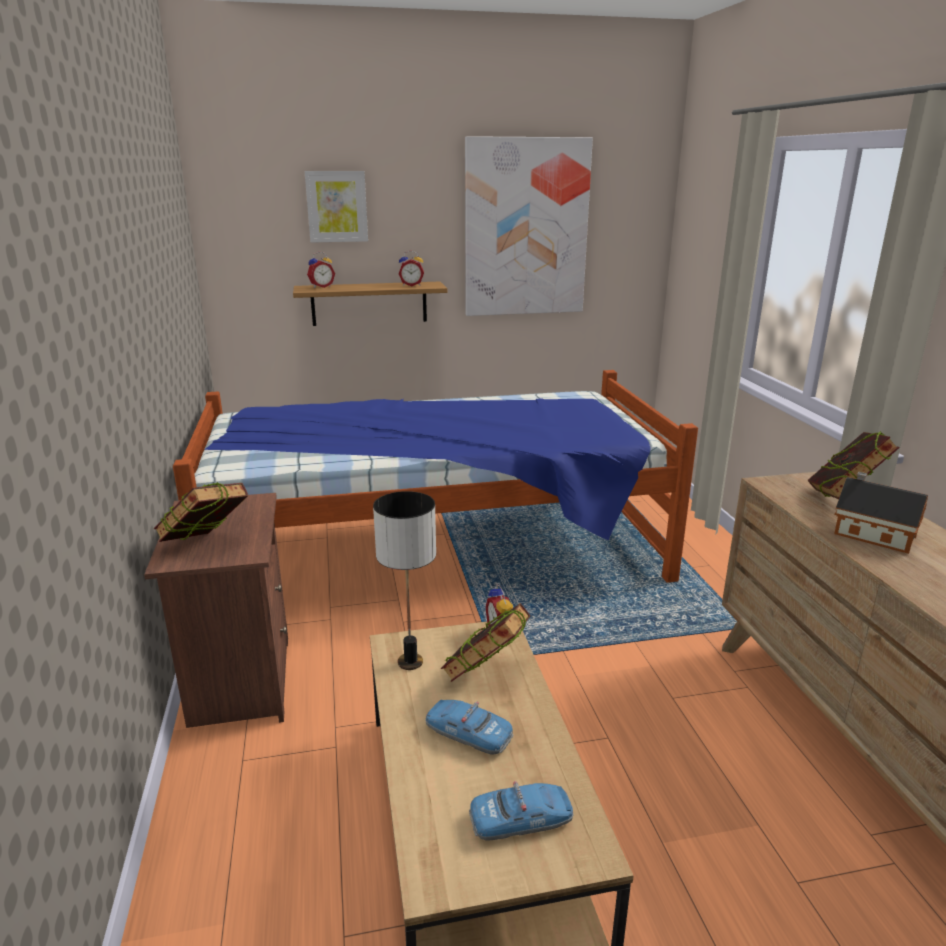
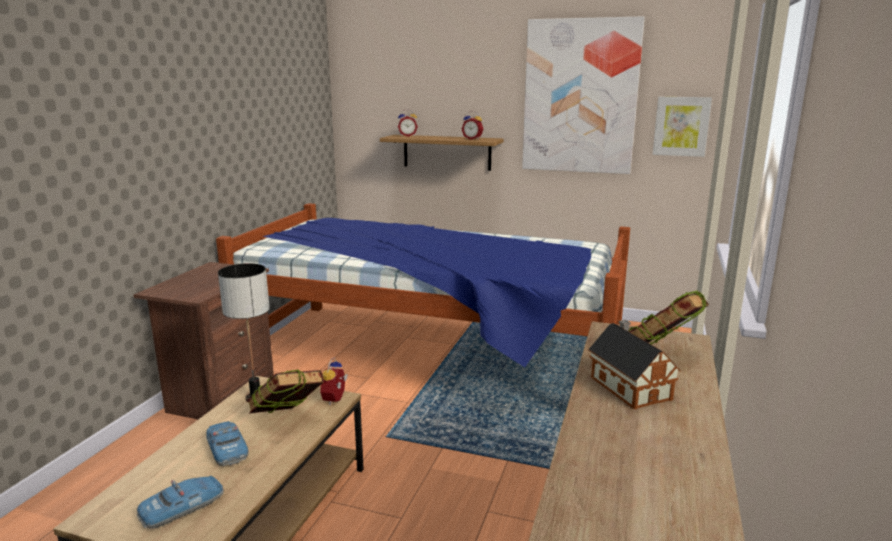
camera: 30 degrees right, 5 degrees down
(206, 546) = (183, 288): book -> none
(337, 206) = (427, 75): picture -> picture (681, 126)
(521, 819) = (182, 508): toy car -> toy car turned 60 degrees counterclockwise

